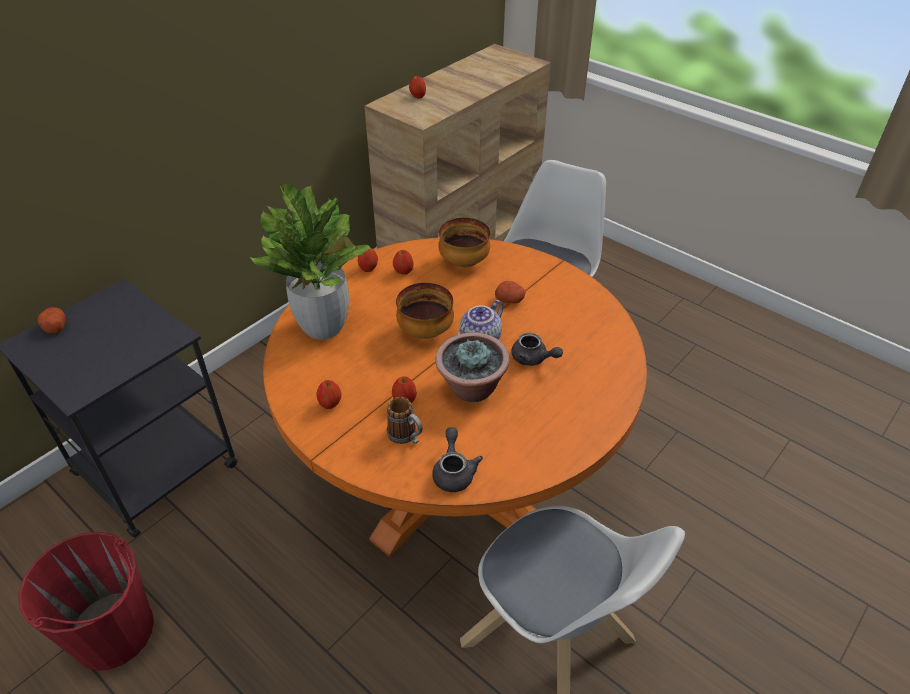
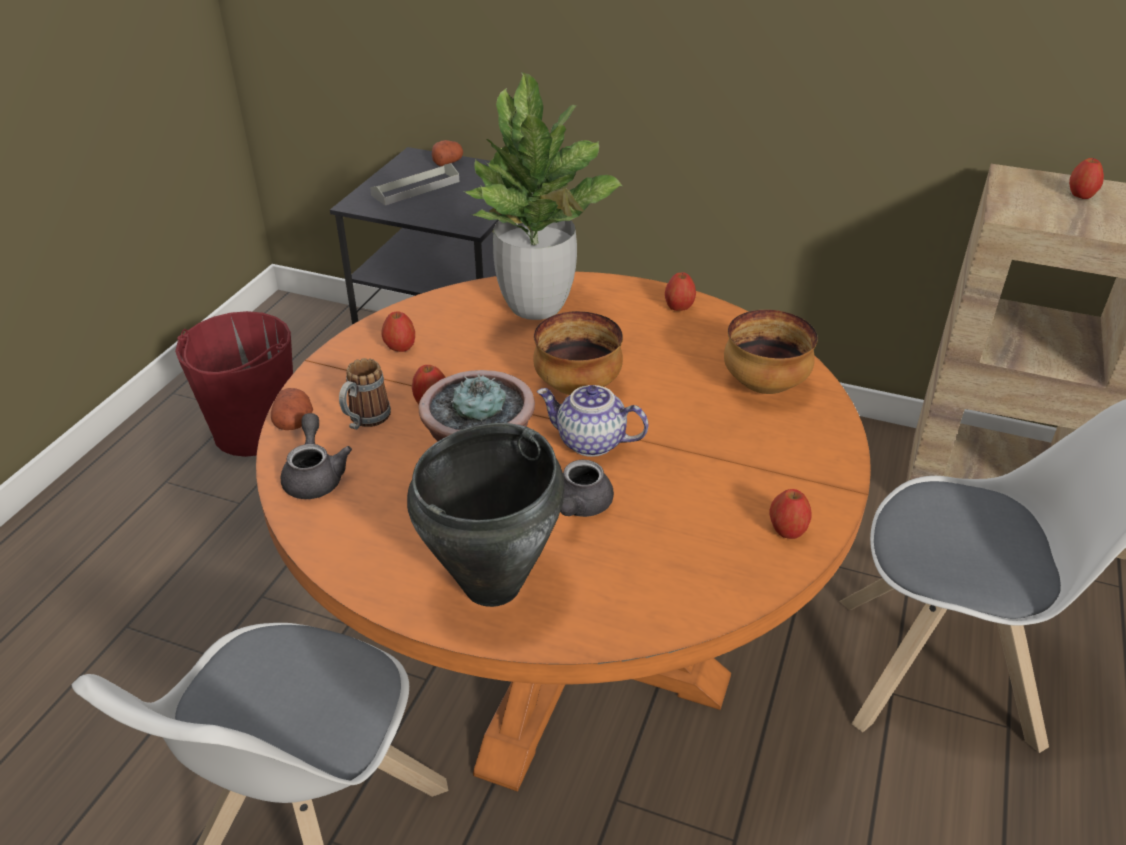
camera: 70 degrees right, 5 degrees down
(84, 354) = (415, 188): none -> grey tray
(403, 272) = (695, 337): apple -> apple (787, 531)
(454, 471) = (315, 476): grey teapot -> grey teapot turned 75 degrees counterclockwise
(510, 299) = (707, 452): potato -> potato (294, 423)
(582, 406) = (494, 585): none -> black cooking pot

